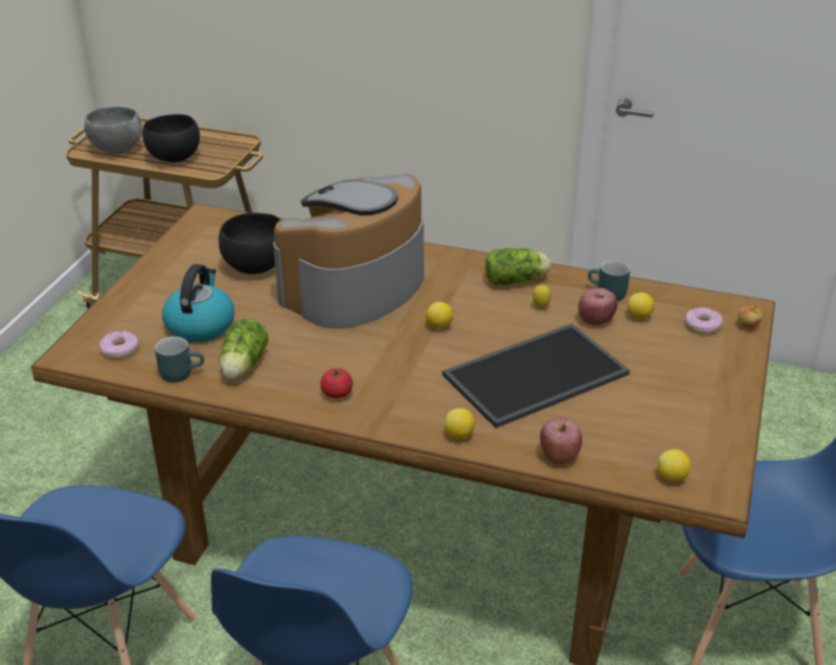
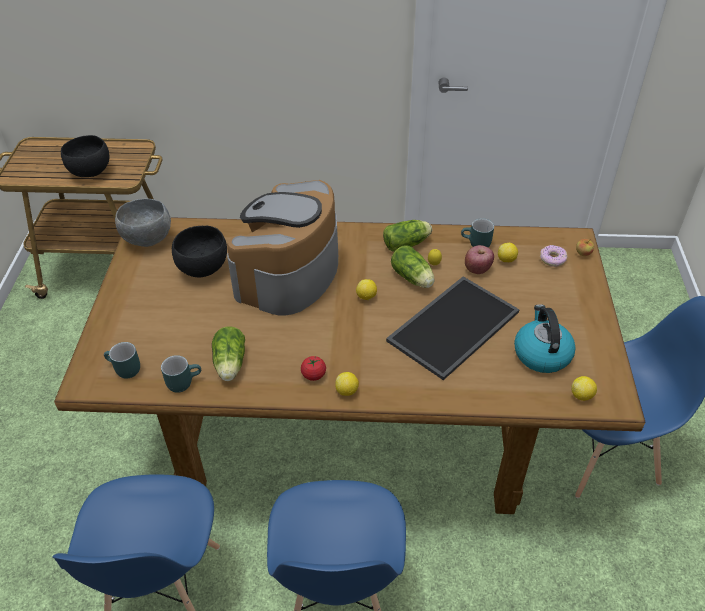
camera: 15 degrees left, 10 degrees up
(117, 150) = (39, 172): grey bowl -> grey bowl (148, 240)
(119, 350) = (123, 370): donut -> turquoise mug
(200, 325) = (180, 333): kettle -> kettle (541, 353)
(459, 435) = (419, 392): lemon -> lemon (347, 391)
(507, 317) = (413, 278): none -> lettuce
(559, 456) = (497, 395): apple -> none

